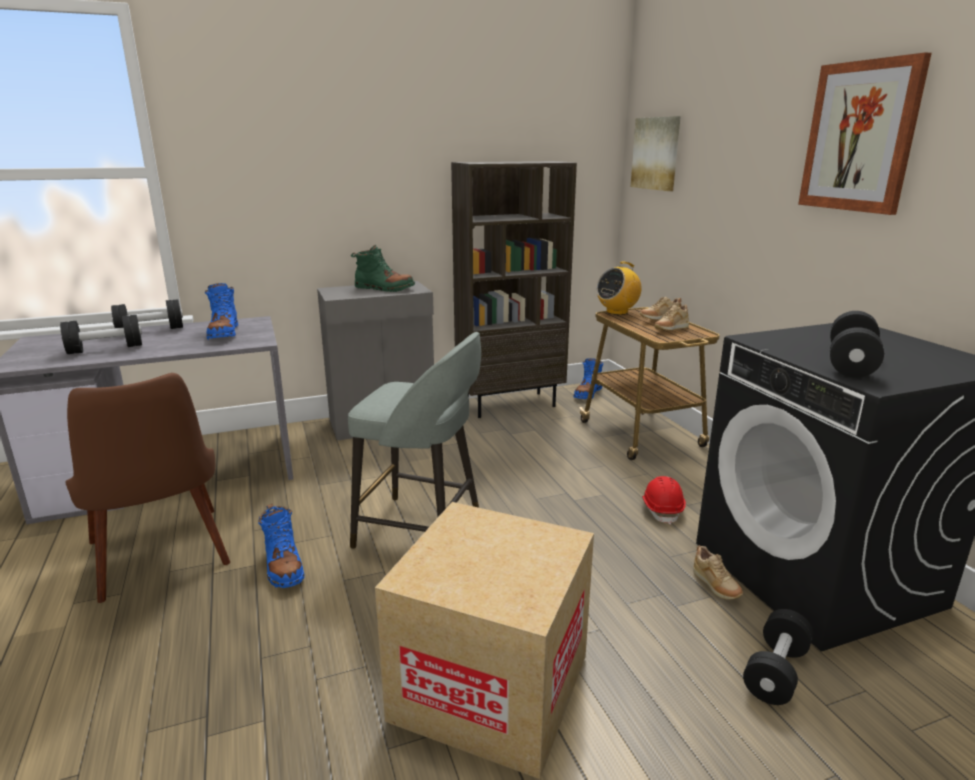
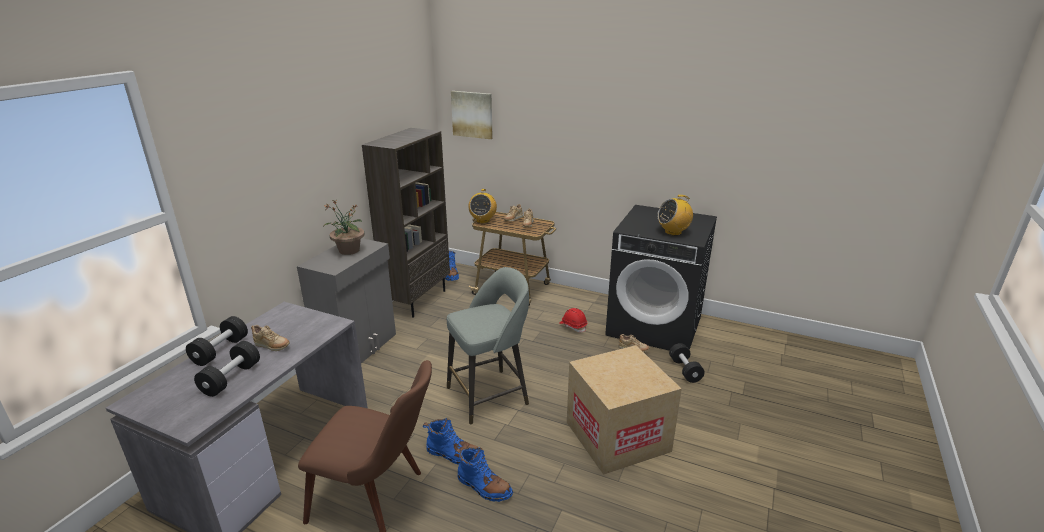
camera: 45 degrees left, 5 degrees up
(180, 340) = (272, 347): none -> beige shoe
(224, 333) = (290, 328): blue boot -> blue boot (484, 487)
(384, 288) = (349, 251): green boot -> potted plant
(850, 363) = (673, 232): black dumbbell -> radio
(860, 137) = (622, 118): picture -> none

